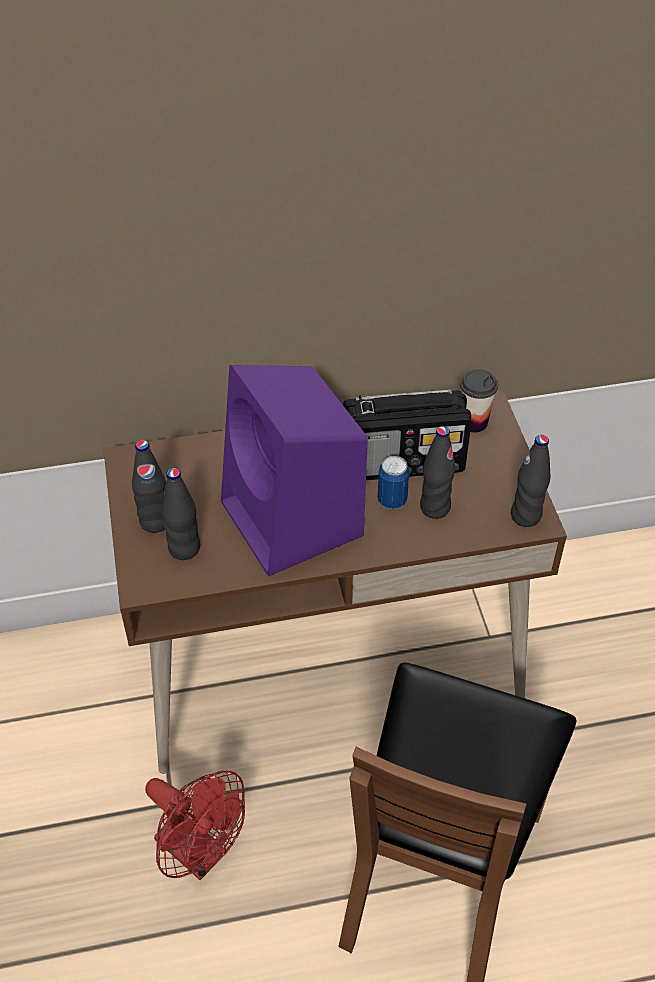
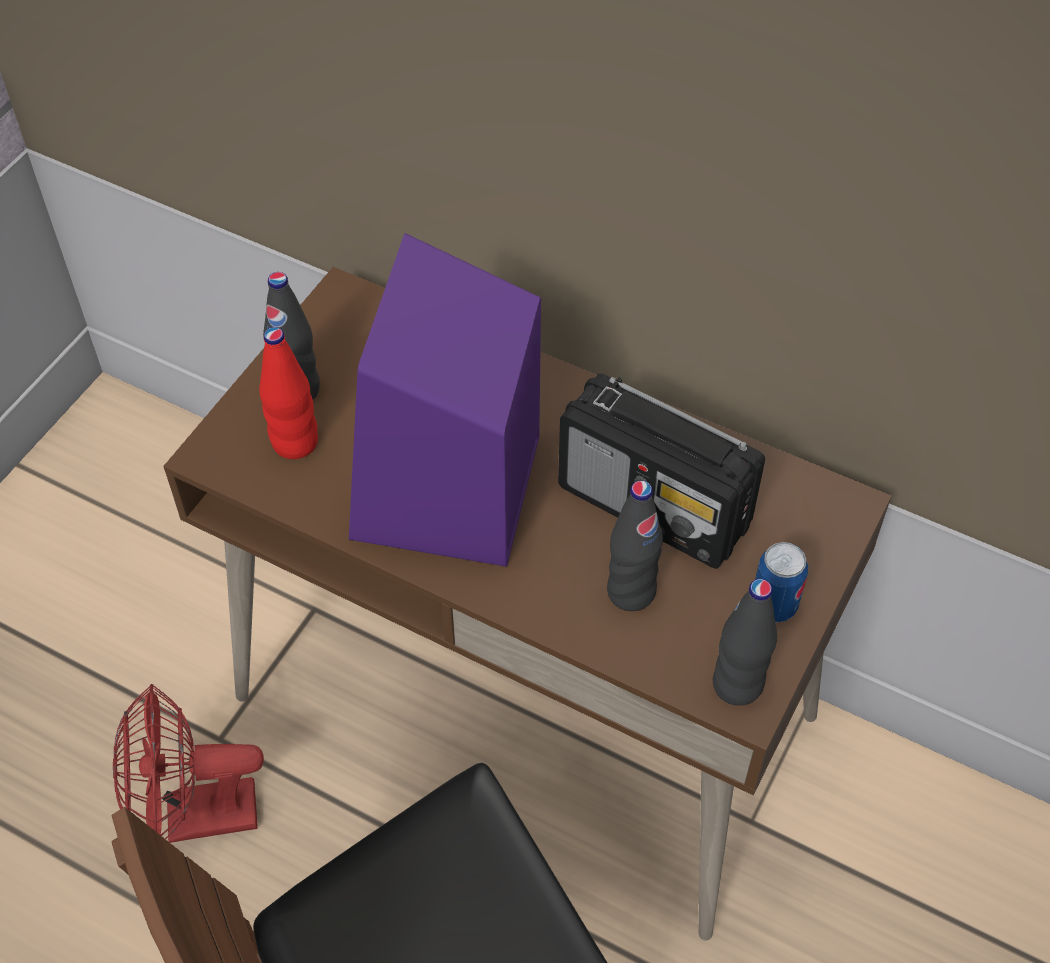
camera: 40 degrees right, 5 degrees up
(184, 549) = (295, 443): black bottle -> red bottle
(200, 853) = (196, 817): red fan -> red fan turned 90 degrees clockwise
(392, 500) = (588, 546): can -> can (773, 605)
(473, 422) = (801, 514): cup -> none

